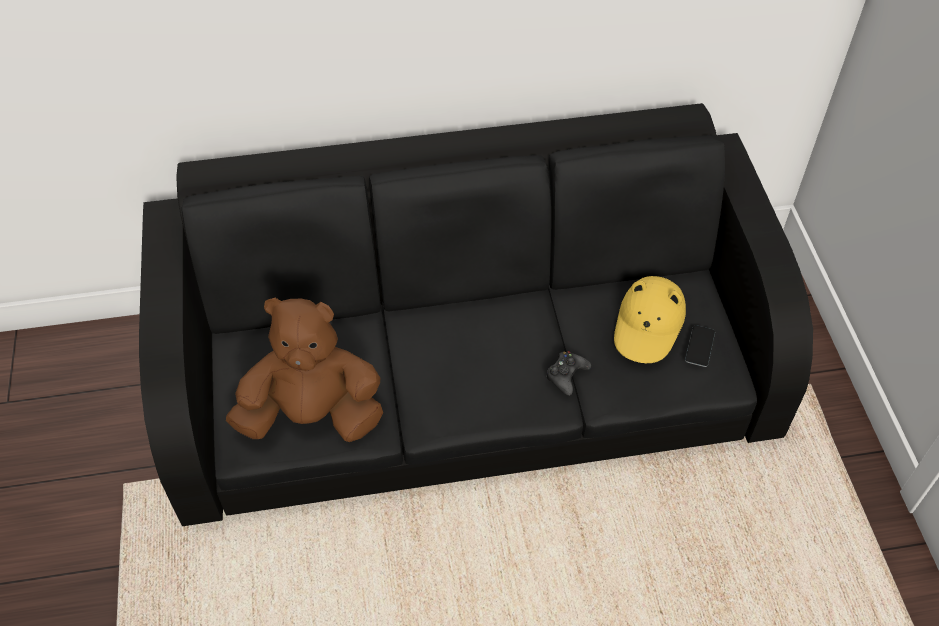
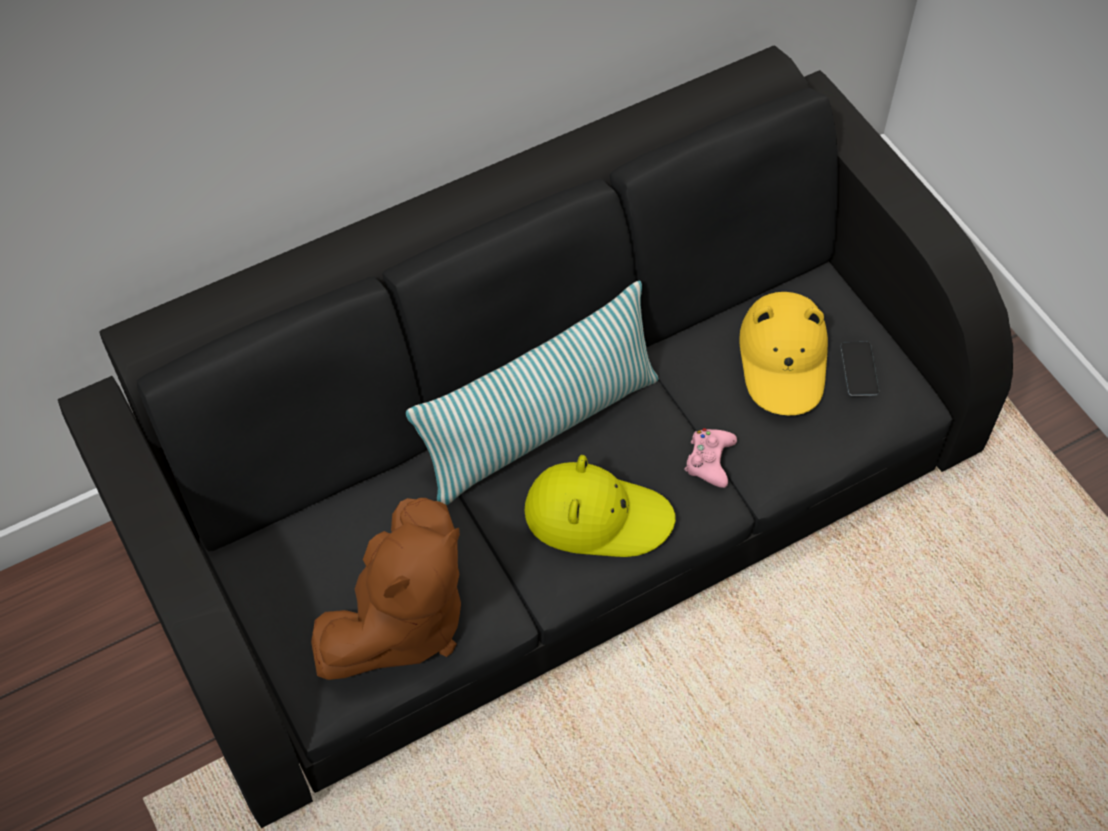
camera: 20 degrees left, 5 degrees up
(313, 415) = (400, 622): brown plush toy -> brown plush toy turned 150 degrees clockwise
(460, 321) = (540, 428): none -> pillow
(472, 387) = (597, 516): none -> yellow hat
(566, 375) = (709, 461): black game controller -> pink game controller

